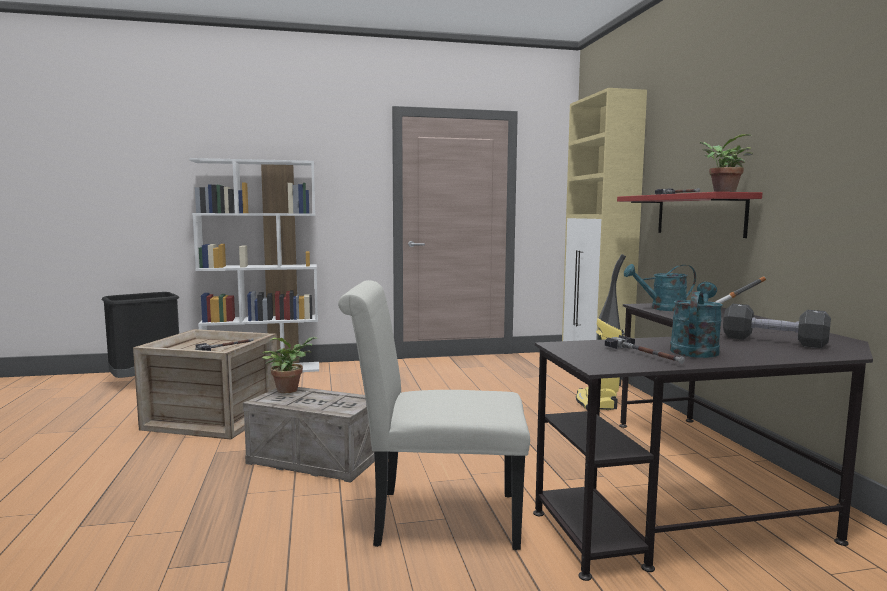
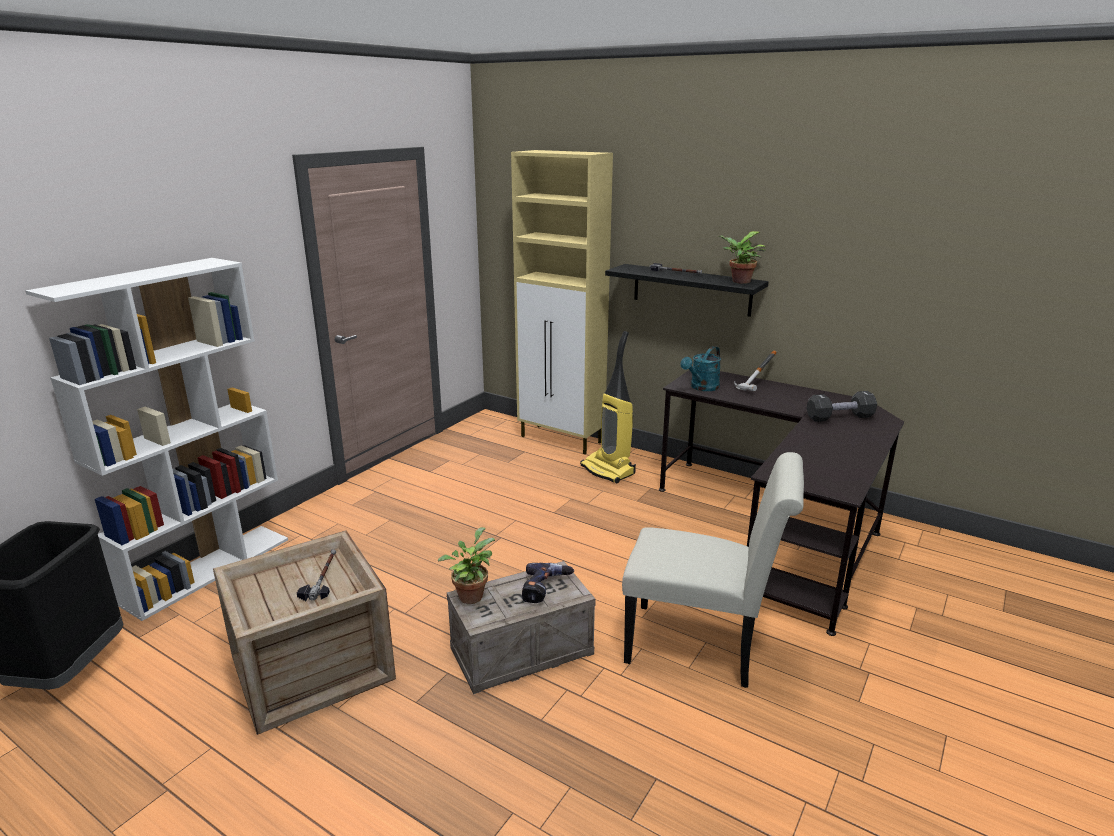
camera: 45 degrees left, 15 degrees up
(334, 402) = (546, 588): none -> power drill
(435, 518) = (701, 646): white chair -> white chair turned 120 degrees counterclockwise
(645, 355) = (830, 465): hammer -> none
(695, 349) = (834, 446): turquoise watering can -> none
(699, 215) = (691, 289): red shelf -> black shelf

